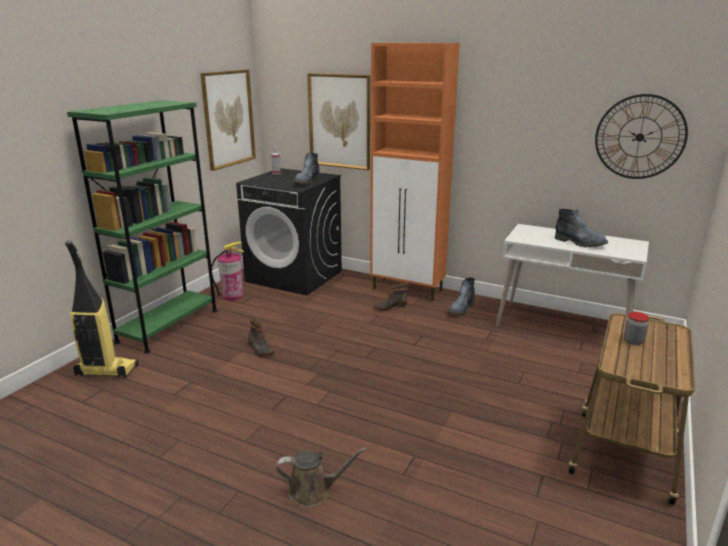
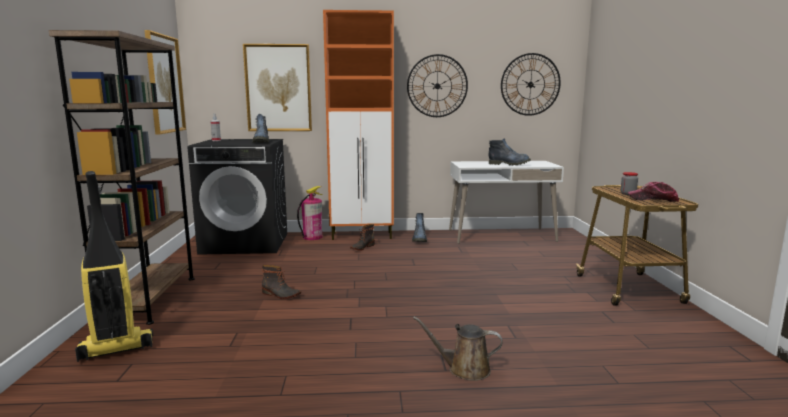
camera: 30 degrees left, 10 degrees down
(168, 326) = (149, 299): green bookcase -> brown bookcase
(233, 296) = (197, 265): fire extinguisher -> fire extinguisher (312, 237)
(313, 491) = (464, 369): brown watering can -> brown watering can turned 135 degrees counterclockwise
(510, 130) = (437, 86): none -> wall clock
(647, 361) = (653, 199): none -> cap

